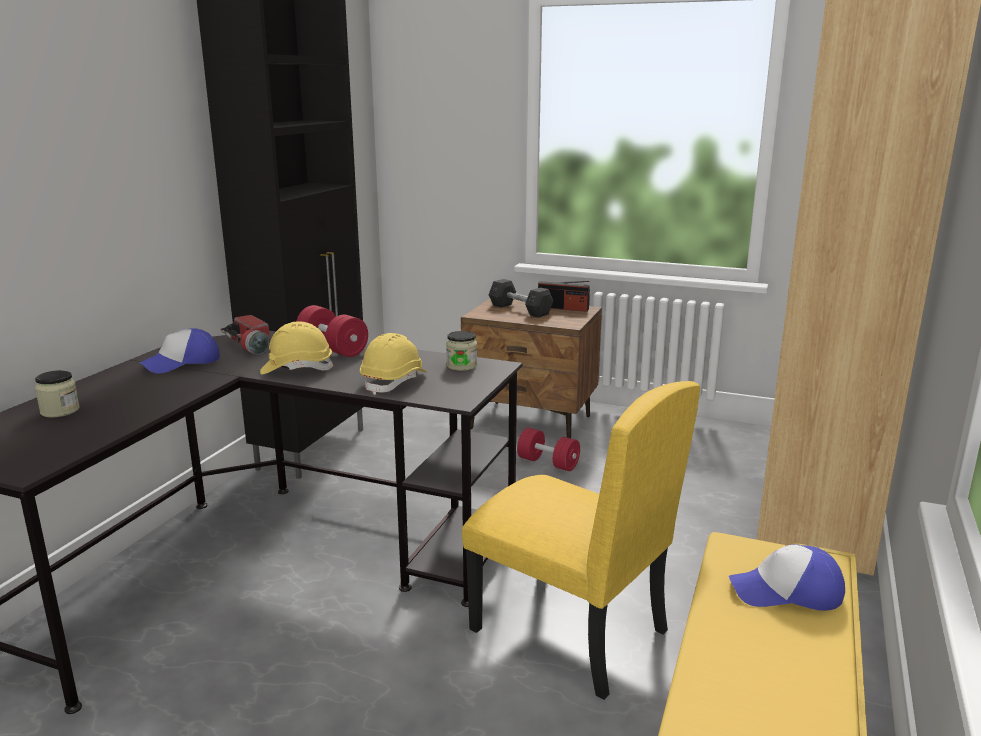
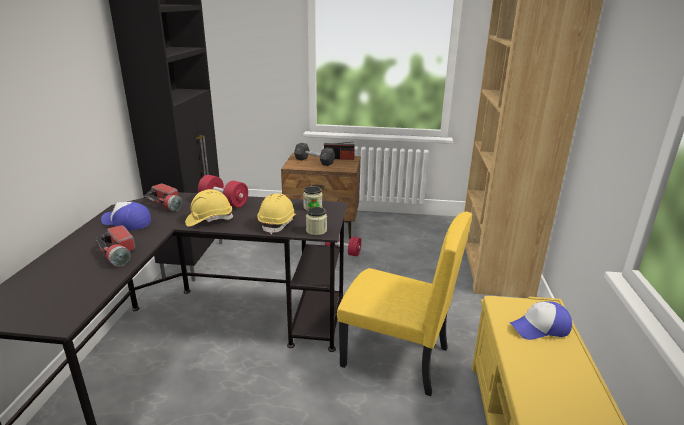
camera: 15 degrees left, 5 degrees up
(60, 411) = (58, 270): jar -> jar (316, 230)
(148, 399) = (118, 253): none -> flashlight
(182, 363) = (126, 222): cap -> cap turned 75 degrees clockwise

